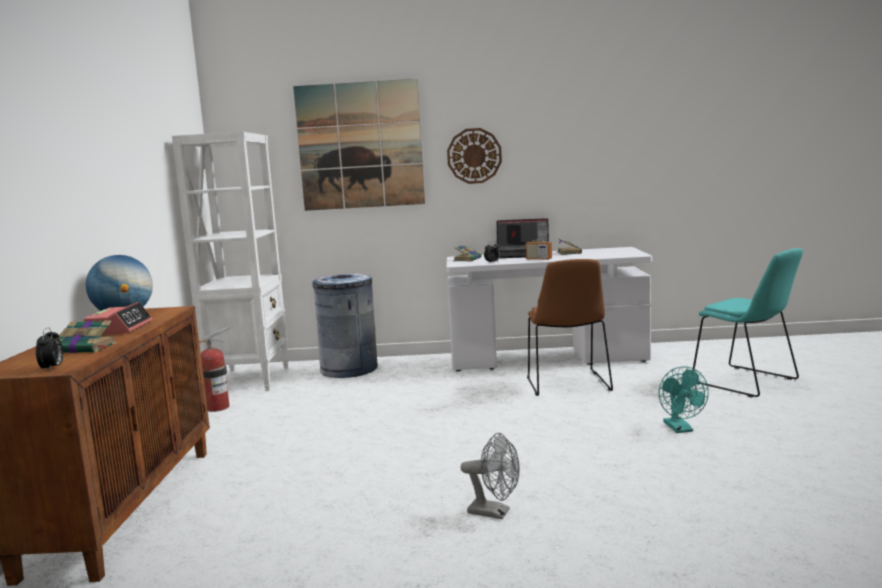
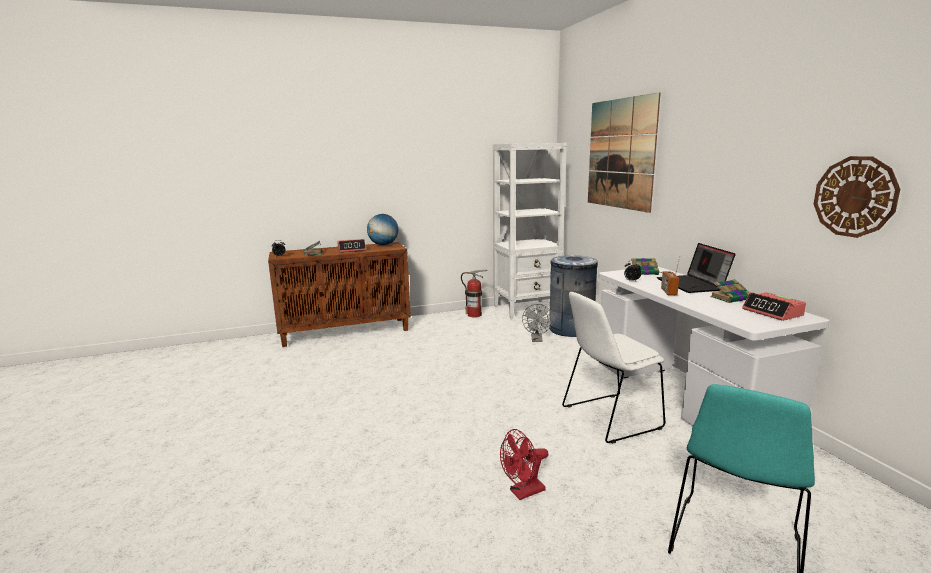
camera: 70 degrees right, 5 degrees up
(474, 156) = (691, 172): wall clock -> wall clock (854, 196)
(495, 512) = (341, 421): grey fan -> grey fan (537, 340)
(568, 385) = (608, 418): brown chair -> white chair
(610, 250) = (772, 312): none -> alarm clock
(681, 429) = (523, 492): turquoise fan -> red fan

